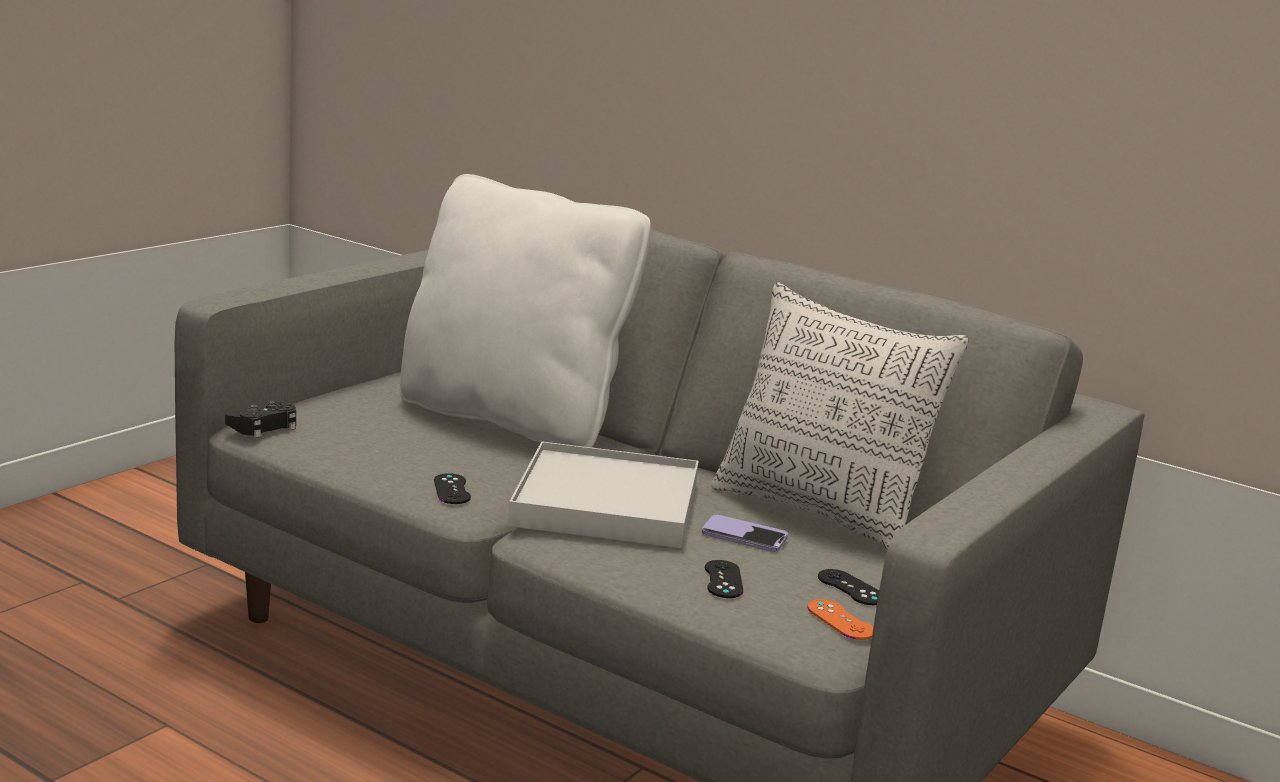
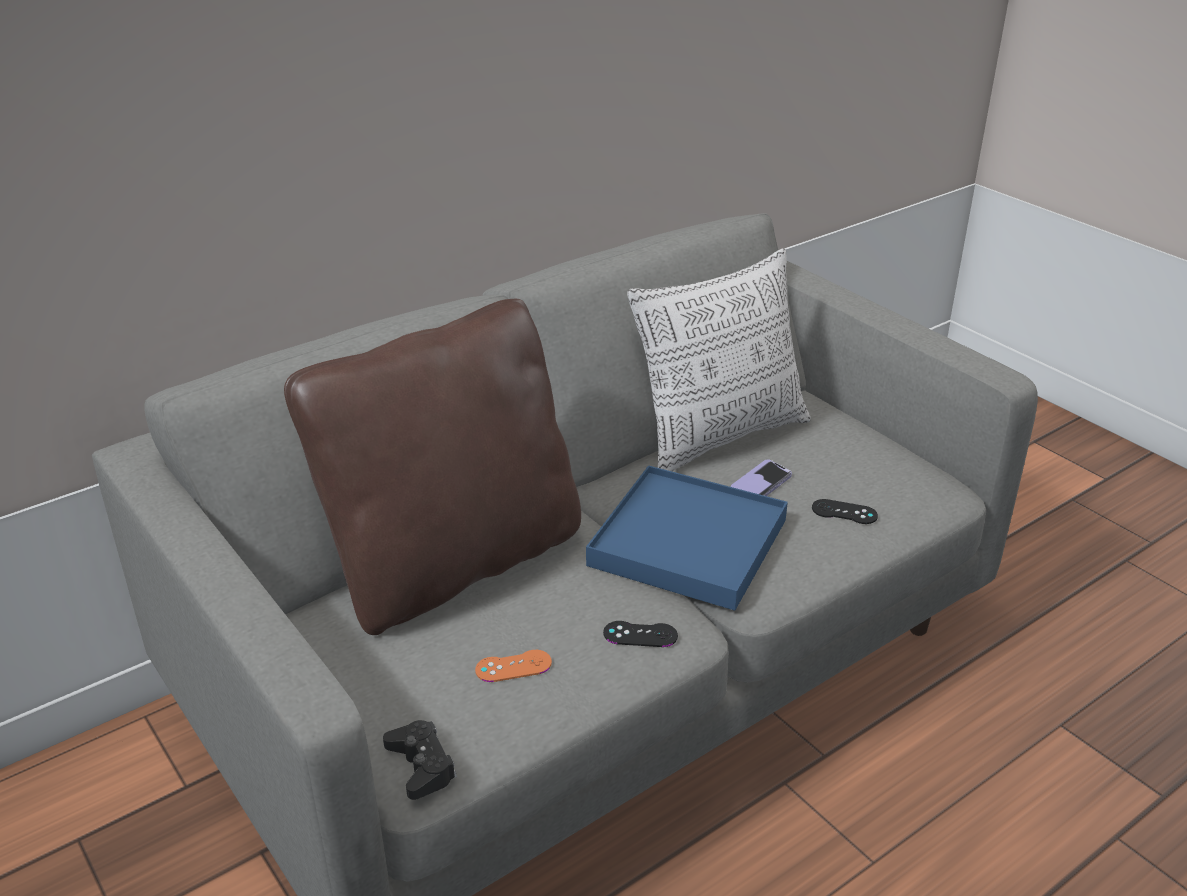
camera: 70 degrees left, 15 degrees up
(513, 419) = (454, 563): white pillow -> brown pillow
(605, 504) = (688, 543): white tray -> blue tray
(840, 620) = (909, 475): orange game controller -> orange game controller (513, 666)
(851, 588) = (855, 456): black game controller -> none

